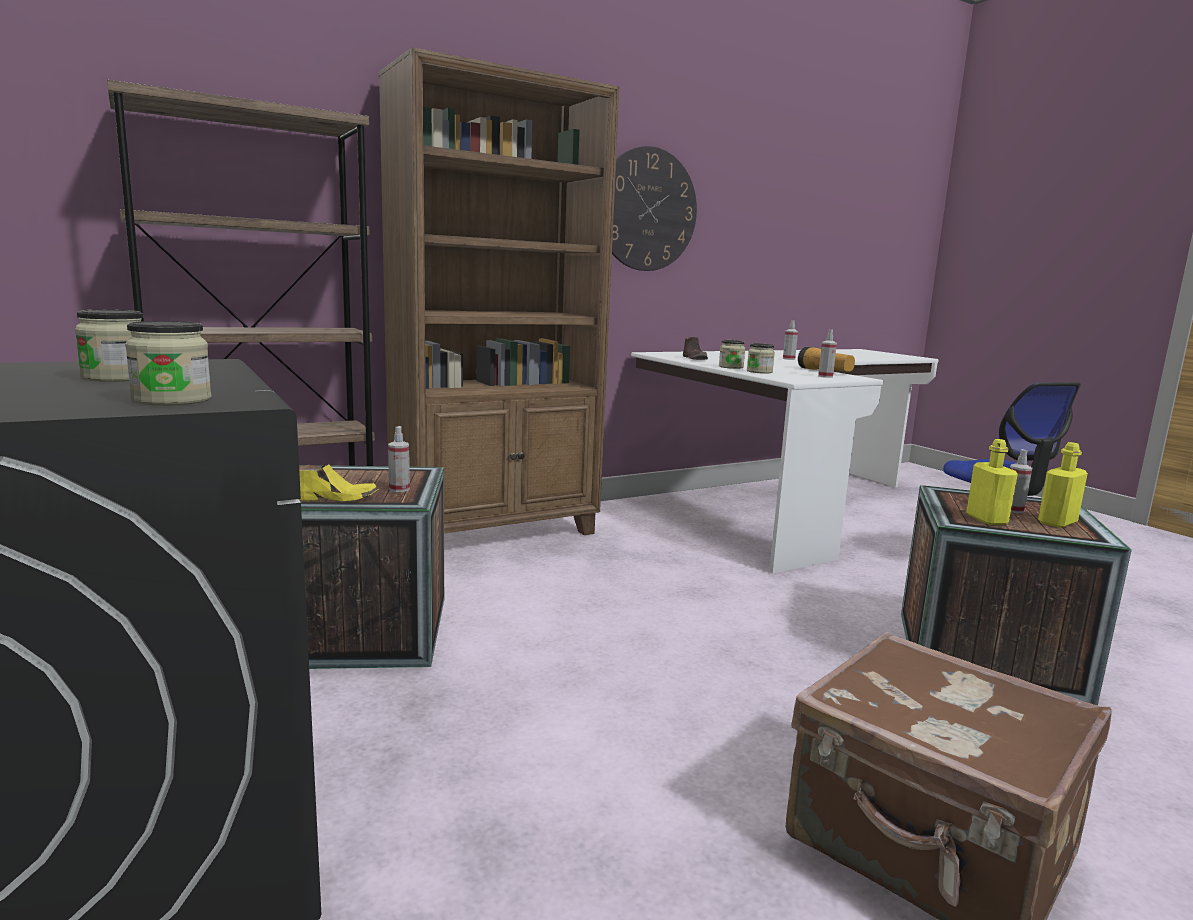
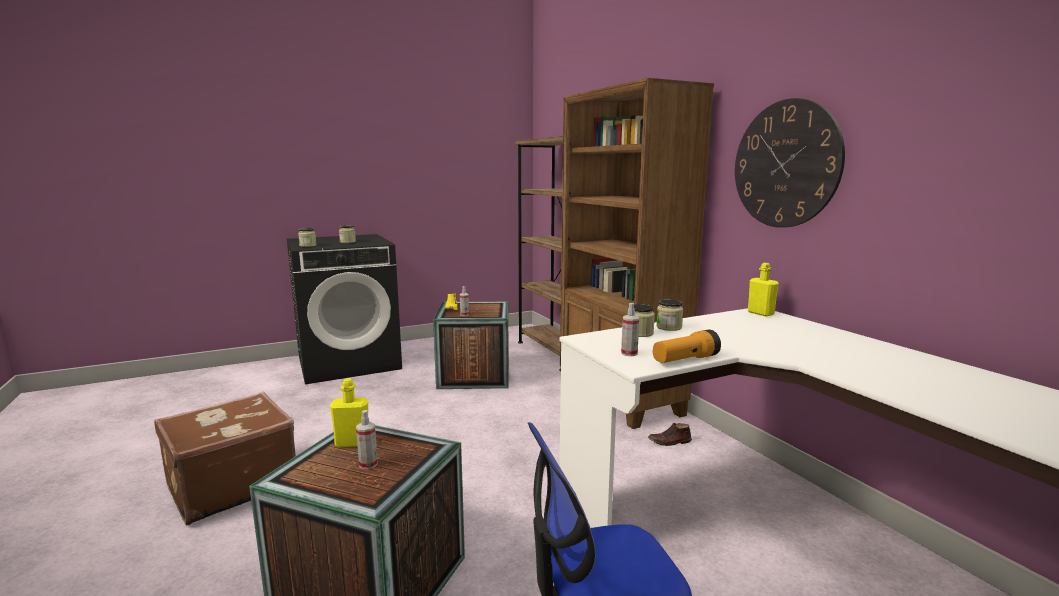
camera: 95 degrees right, 0 degrees up
(695, 359) = (730, 321): brown shoe -> brown shoe (670, 442)
(788, 359) = (823, 360): spray bottle -> none
(1057, 522) = (326, 474): yellow bottle -> yellow bottle (760, 313)

